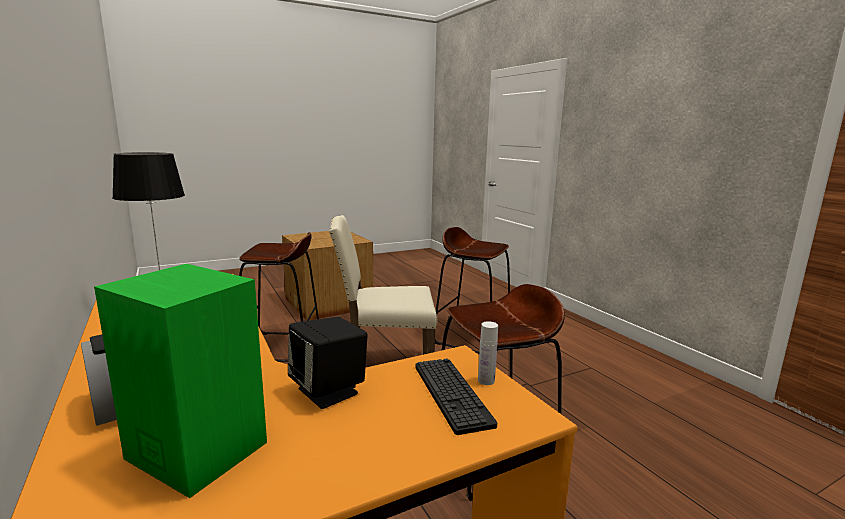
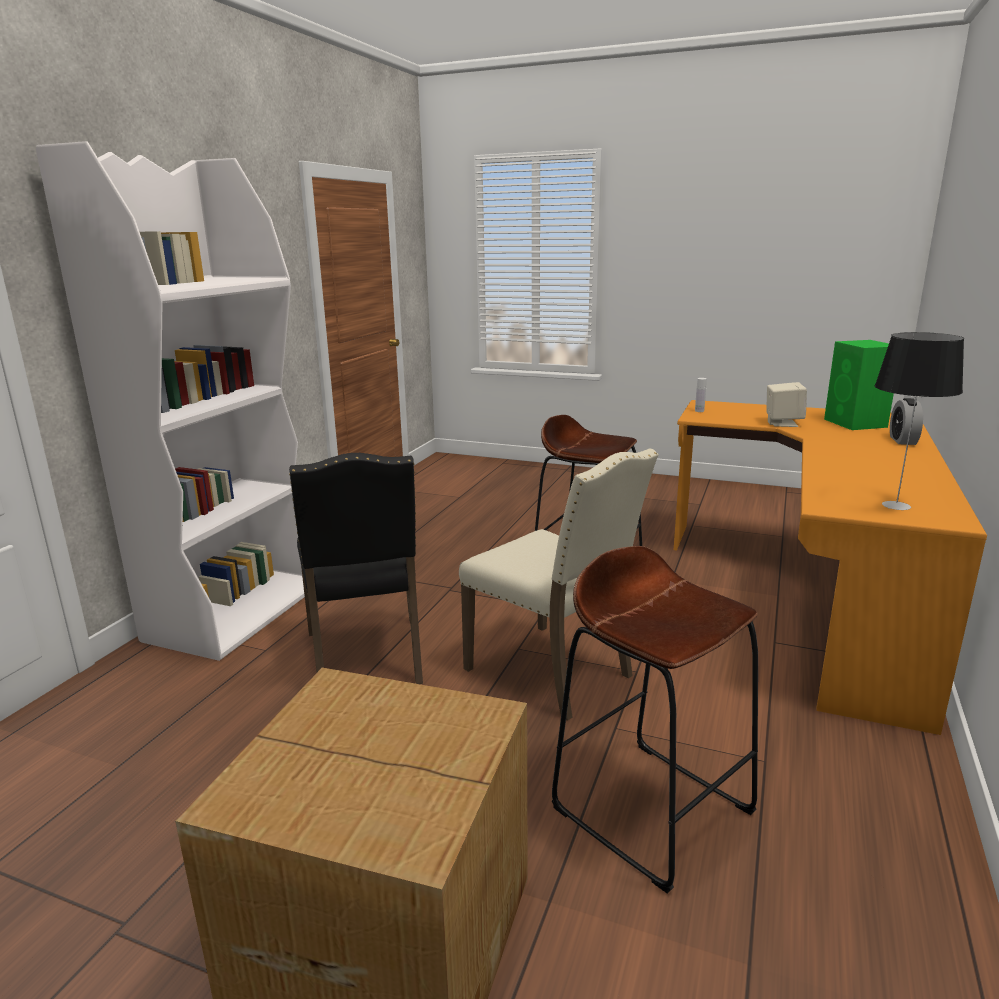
camera: 130 degrees left, 5 degrees up
(329, 391) = (782, 423): black speaker -> beige speaker
(451, 394) = (724, 412): keyboard -> none
(472, 338) = (367, 658): brown stool -> black chair
(568, 327) = (237, 610): none -> white bookcase

